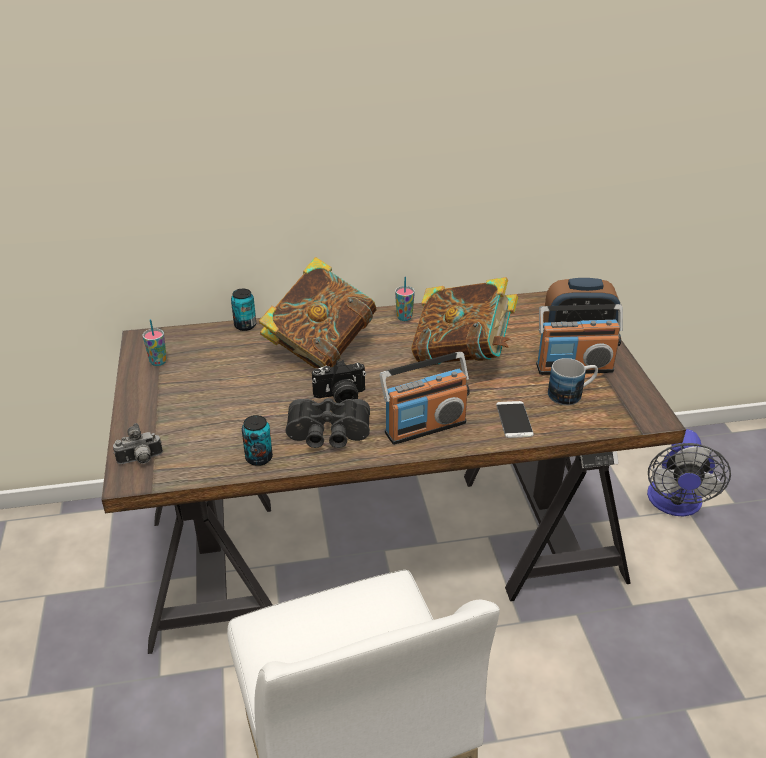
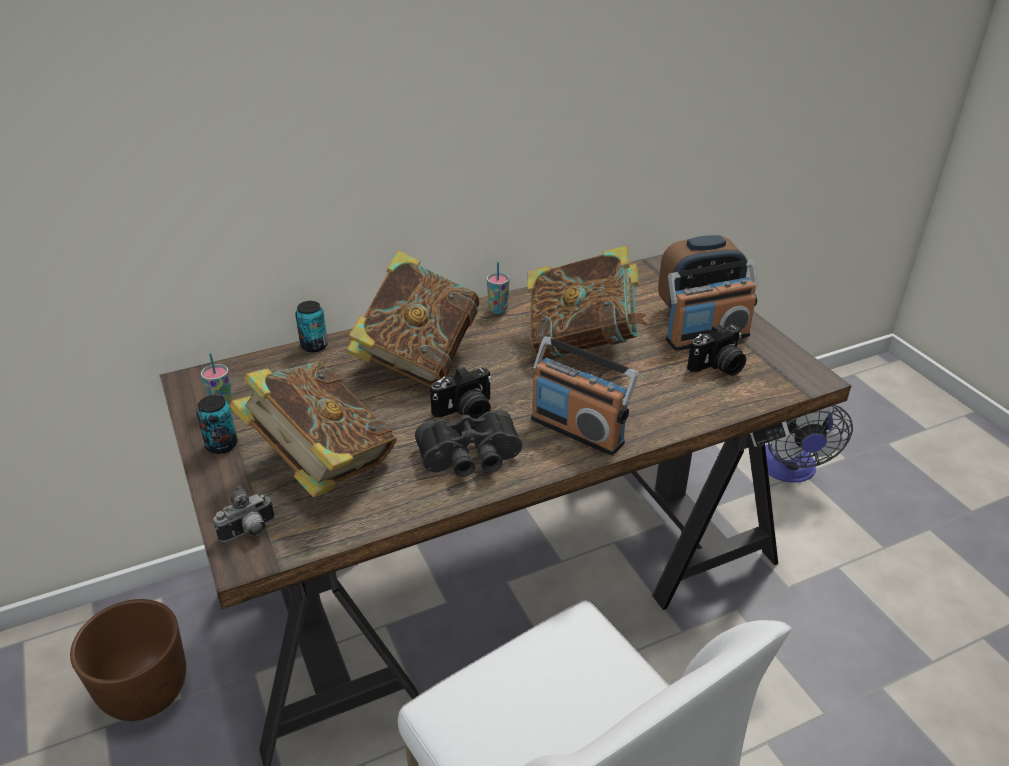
camera: 15 degrees left, 0 degrees up
(81, 577) = (147, 692): none -> brown planter
(213, 420) = (322, 465): none -> book
(259, 458) = (399, 501): can -> can (222, 445)
(425, 427) = (577, 430): radio -> radio turned 75 degrees clockwise
(514, 420) = (671, 405): phone -> none
(571, 394) = (718, 367): mug -> camera

